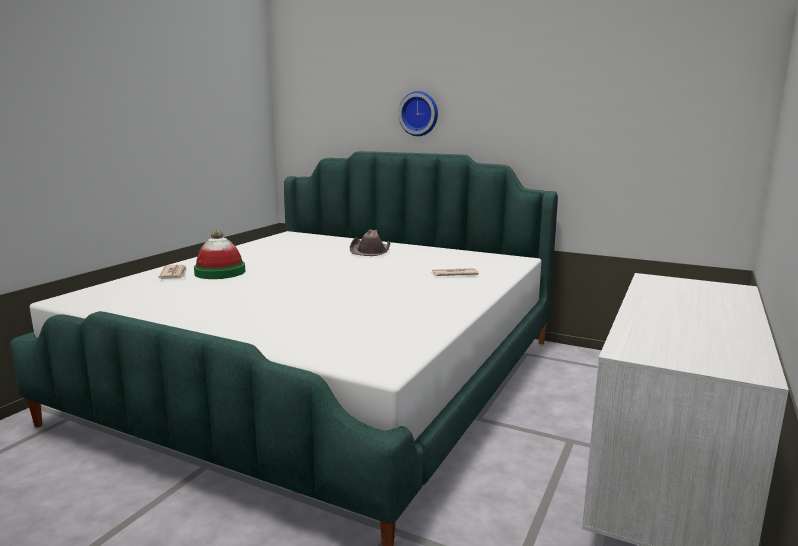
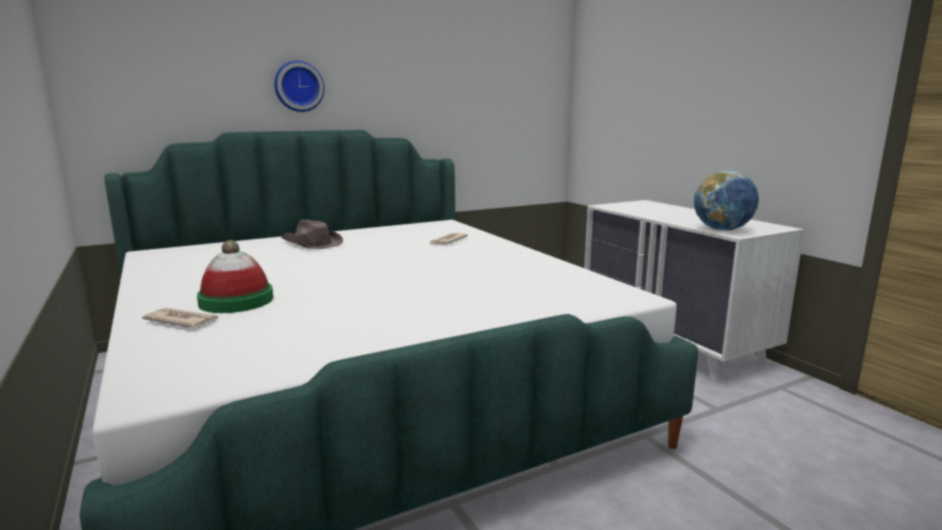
camera: 55 degrees left, 0 degrees up
(639, 342) = (722, 230): none -> globe

